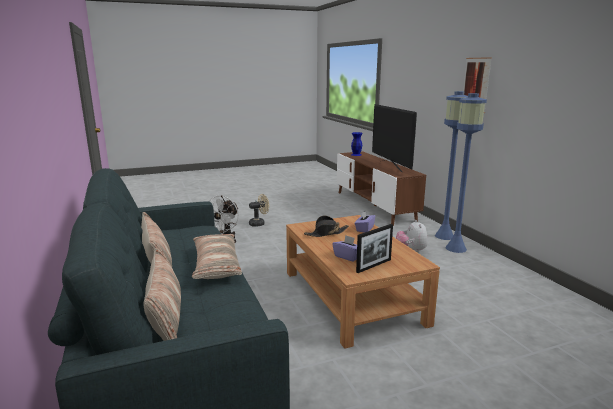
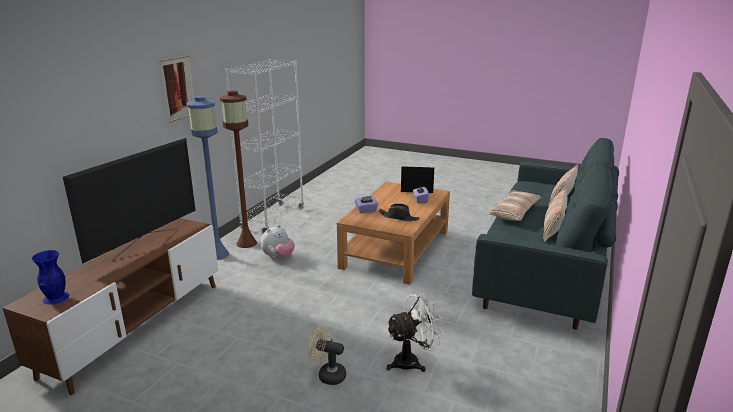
camera: 135 degrees left, 5 degrees up
(456, 248) = (247, 243): blue floor lamp -> brown floor lamp
(510, 273) = (273, 218): none -> white bookcase

